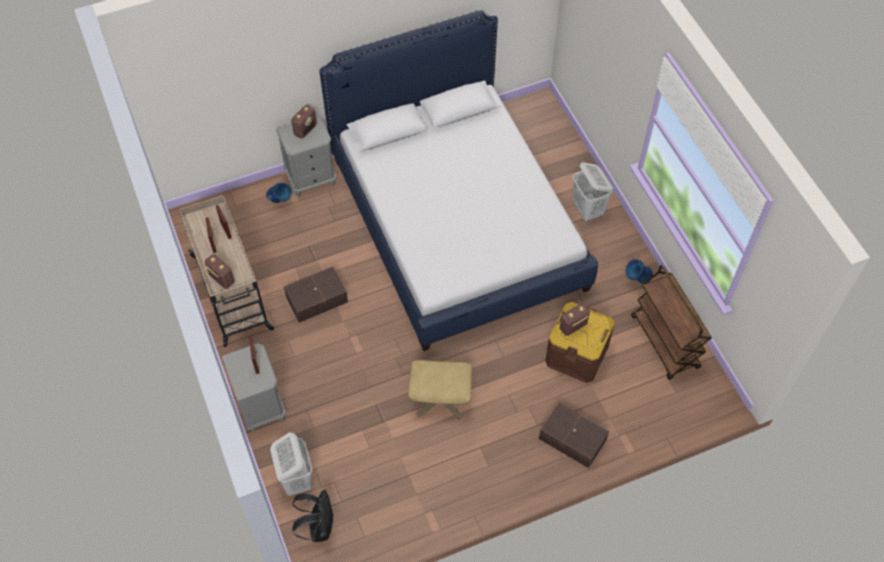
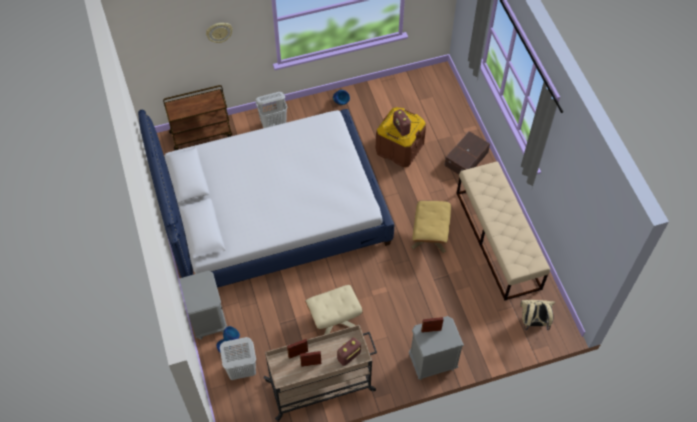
camera: 85 degrees left, 0 degrees up
(296, 479) = (495, 337): white laundry basket -> white laundry basket (241, 370)
(305, 129) = (194, 289): radio -> none
(316, 299) = (334, 319): brown storage box -> beige ottoman
(318, 527) = (533, 322): black backpack -> beige backpack
(442, 482) = (498, 240): none -> beige bench
(617, 62) = (219, 32): none -> wall clock
(665, 342) = (393, 96): brown cart -> brown cart (201, 133)

